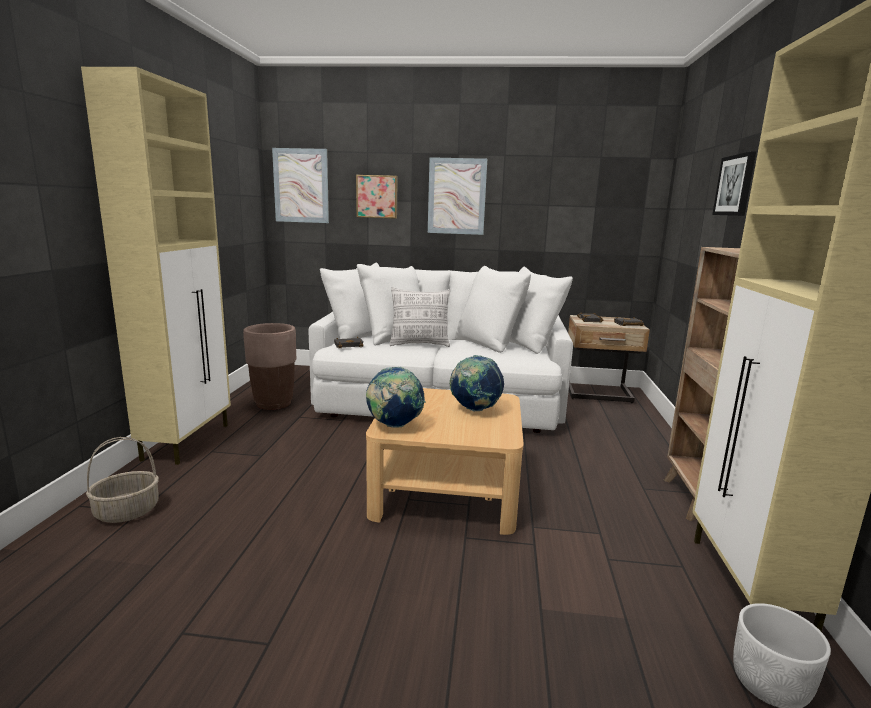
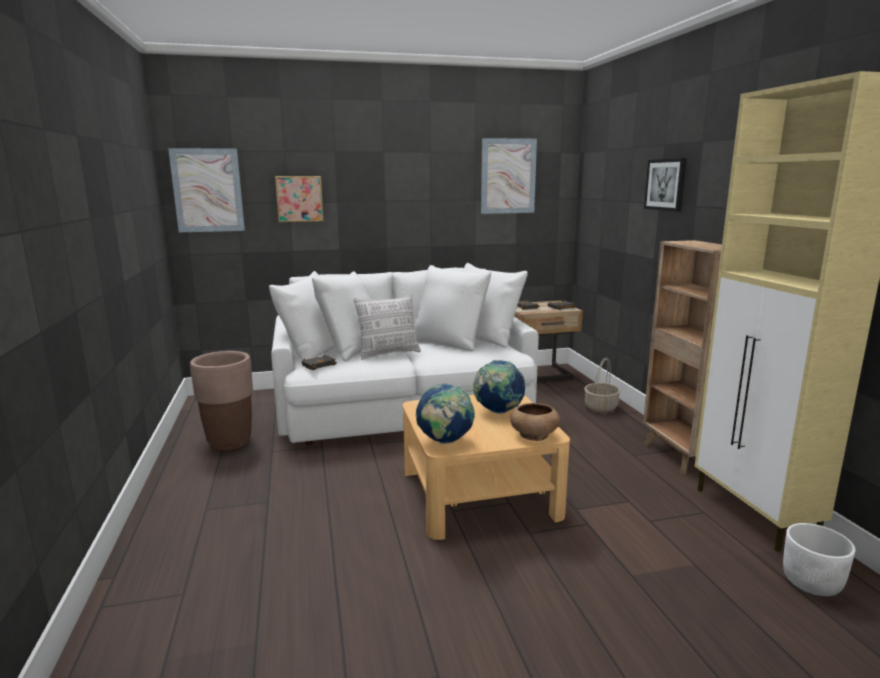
camera: 20 degrees left, 0 degrees up
(127, 511) = (168, 597): basket -> basket (600, 407)
(188, 441) = (166, 504): beige cabinet -> none
(456, 196) = (385, 195): picture -> picture (508, 176)
(487, 436) = (533, 435): none -> brown bowl

